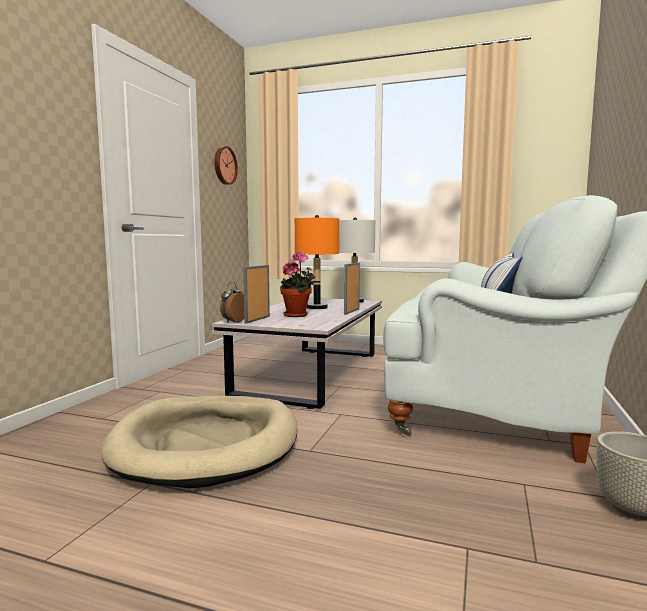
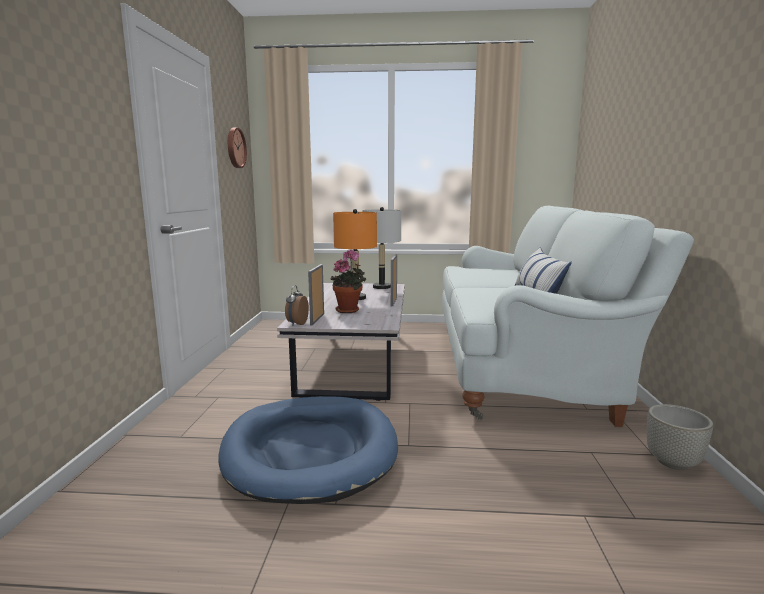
camera: 15 degrees left, 5 degrees up
(207, 444) = (310, 451): beige dog bed -> blue dog bed

